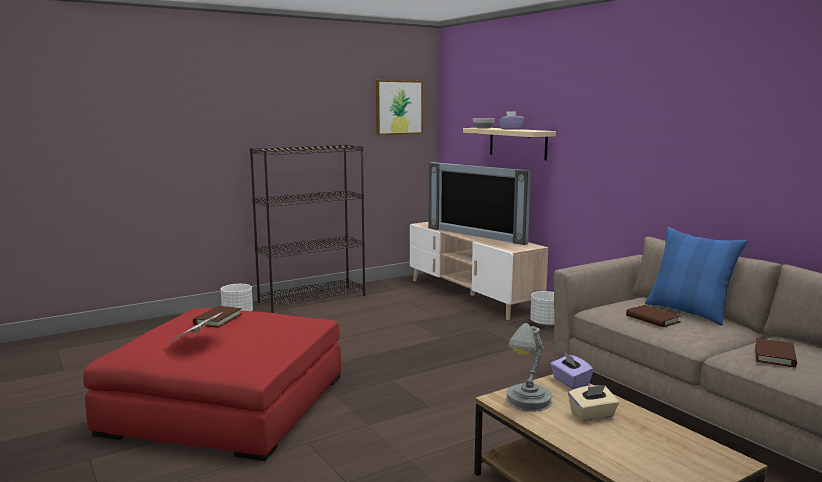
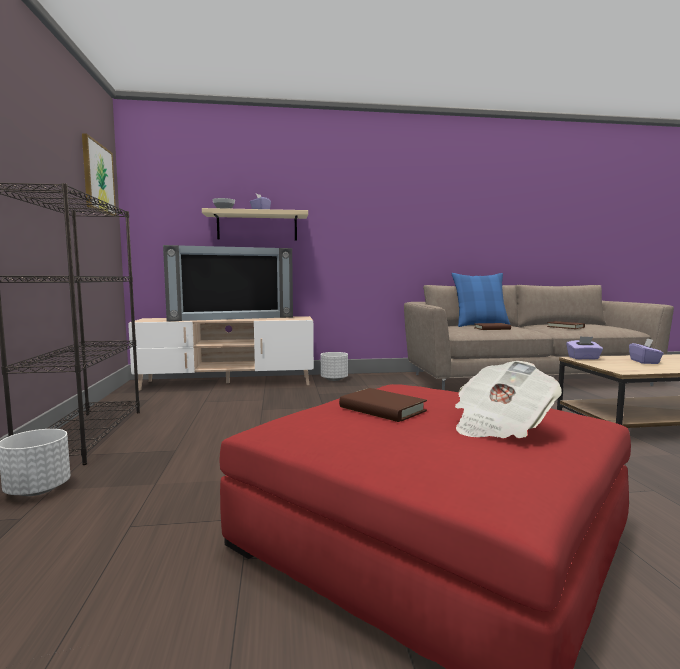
camera: 65 degrees left, 5 degrees down
(527, 402) = (627, 367): grey table lamp -> none
(592, 415) = (644, 362): beige tissue box -> purple tissue box

